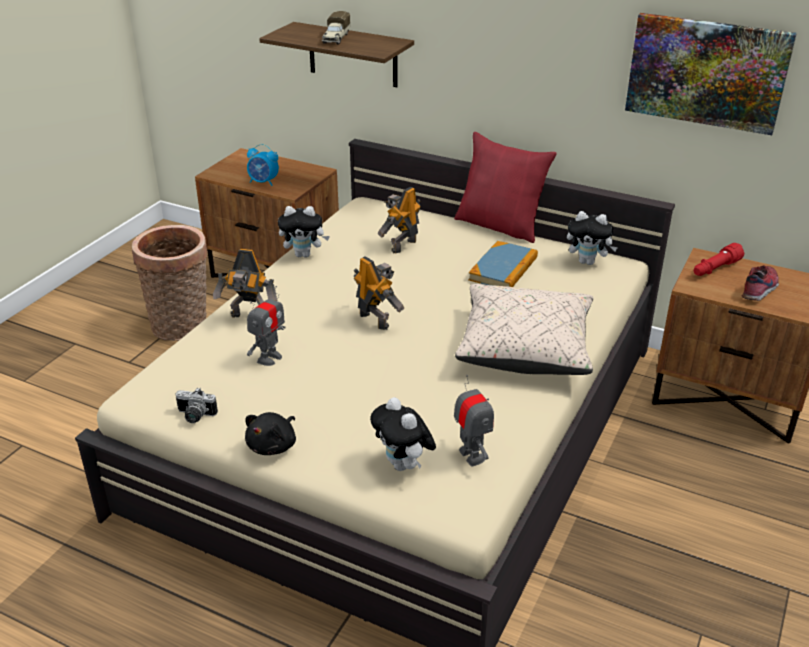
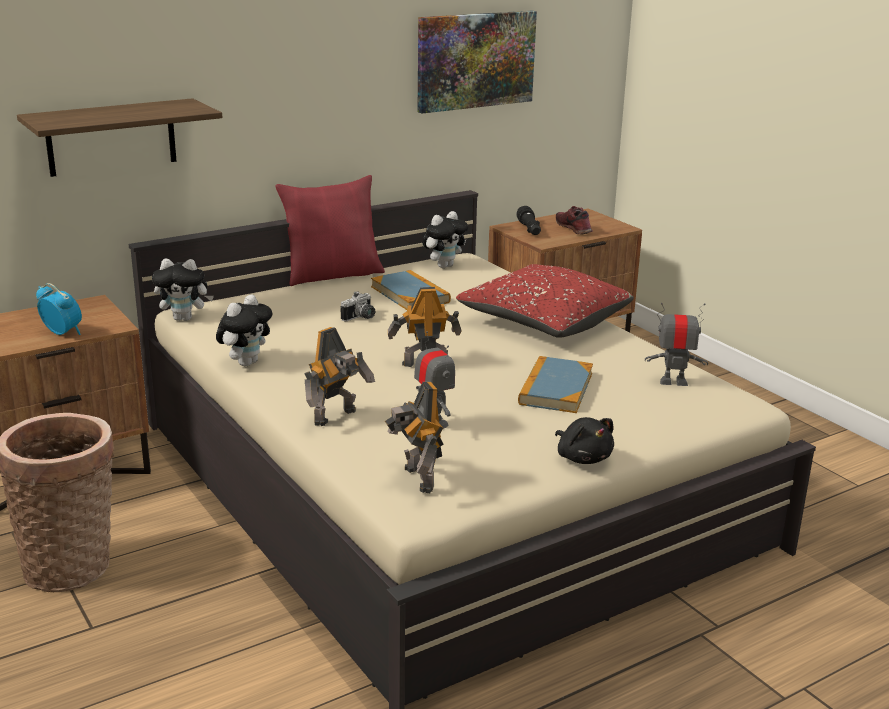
camera: 60 degrees left, 10 degrees down
(194, 416) = (493, 485): camera -> camera (361, 318)
(263, 182) = (62, 333): alarm clock -> alarm clock turned 105 degrees counterclockwise
(336, 39) = (121, 113): toy truck -> none
(390, 395) = (555, 388): none -> book
(402, 245) = (303, 318): toy robot -> toy robot (416, 480)
(403, 465) = (664, 410): plush toy -> plush toy (185, 318)
(525, 348) = (544, 322): beige pillow -> red pillow
(715, 269) = (529, 230): red flashlight -> black flashlight

